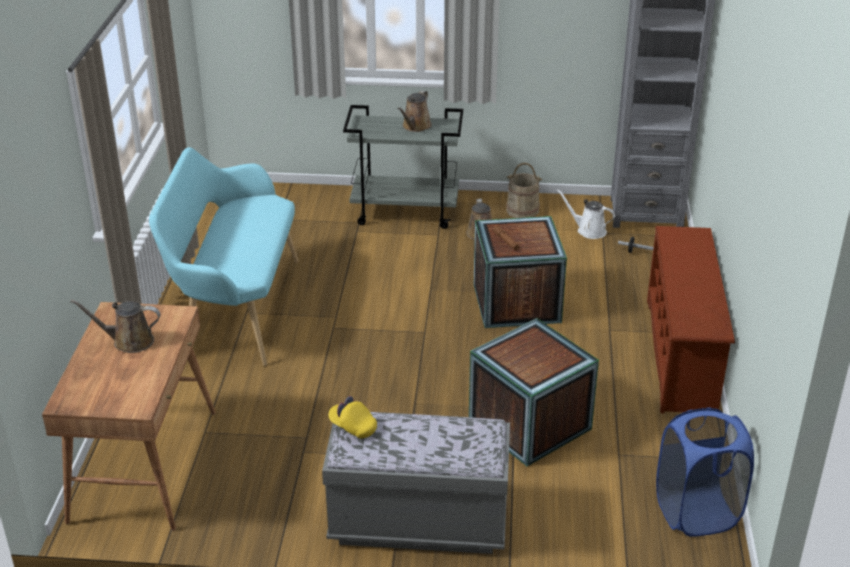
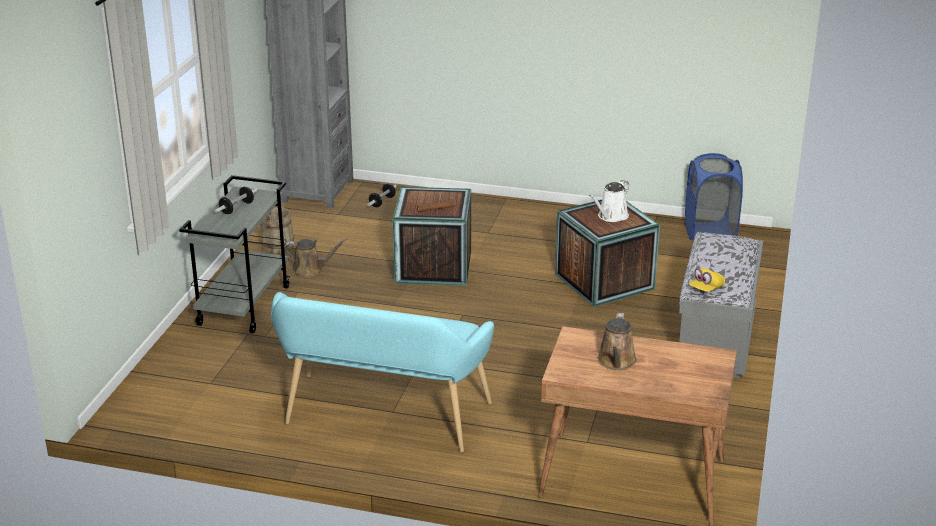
camera: 80 degrees left, 5 degrees down
(415, 126) = (237, 208): brown watering can -> dumbbell
(588, 230) = (331, 219): white watering can -> white watering can (611, 216)
(682, 355) = (530, 210): brown shoe rack -> none

